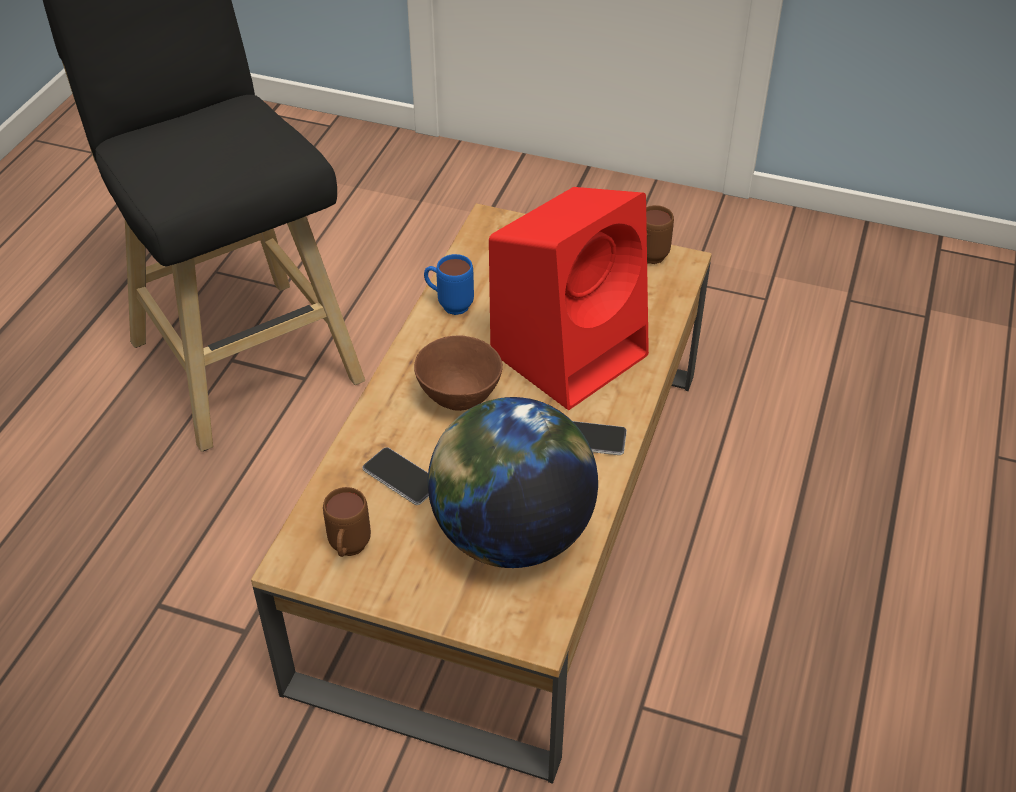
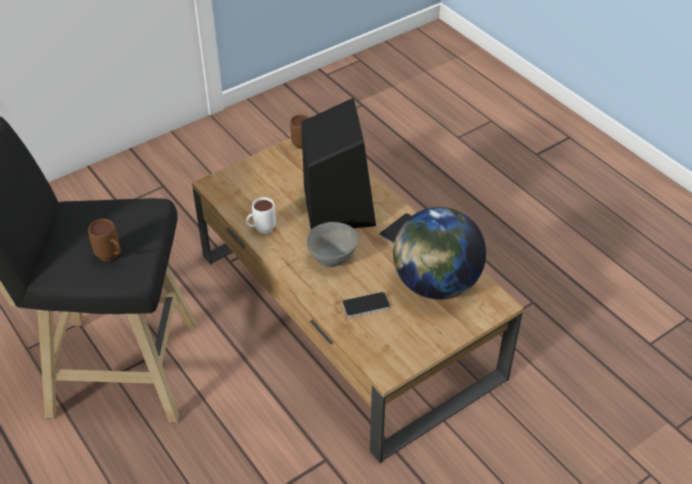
camera: 55 degrees left, 0 degrees up
(348, 551) = (397, 347): brown mug -> brown mug (111, 257)
(449, 305) = (261, 230): blue mug -> white mug
(460, 398) = (332, 259): brown bowl -> grey bowl
(571, 351) = (338, 205): red speaker -> black speaker

